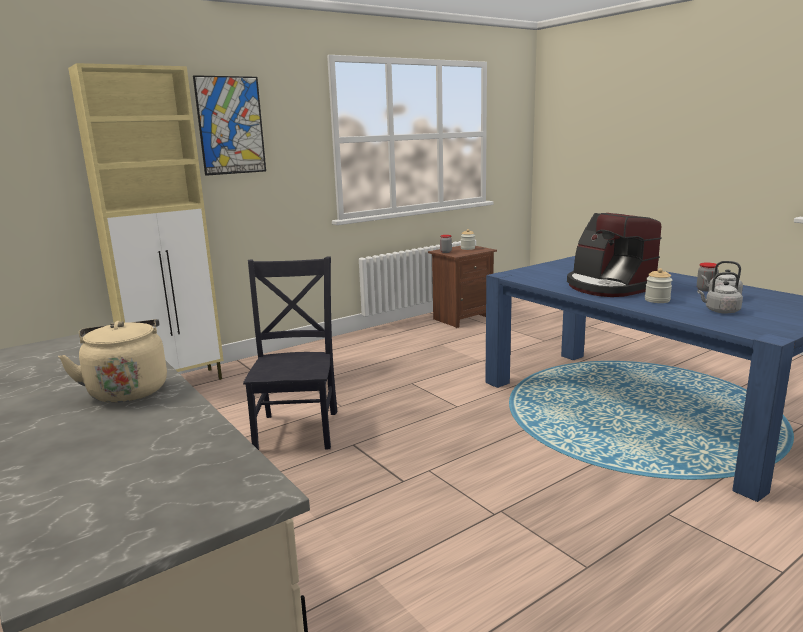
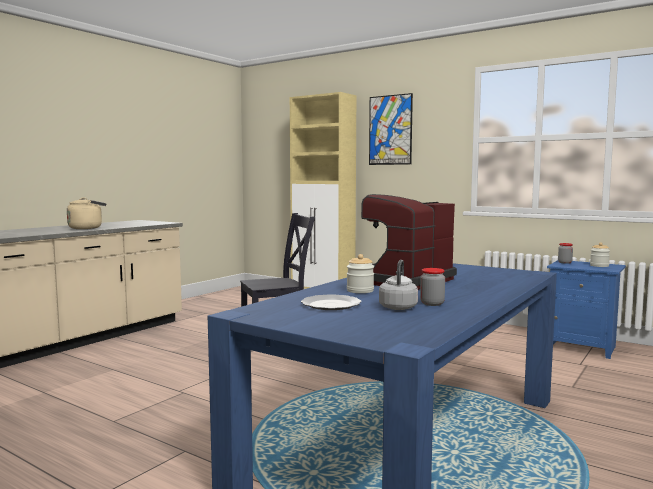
camera: 70 degrees right, 10 degrees down
(461, 318) = (582, 347): brown nightstand -> blue nightstand
(720, 311) = (330, 305): grey kettle -> plate

